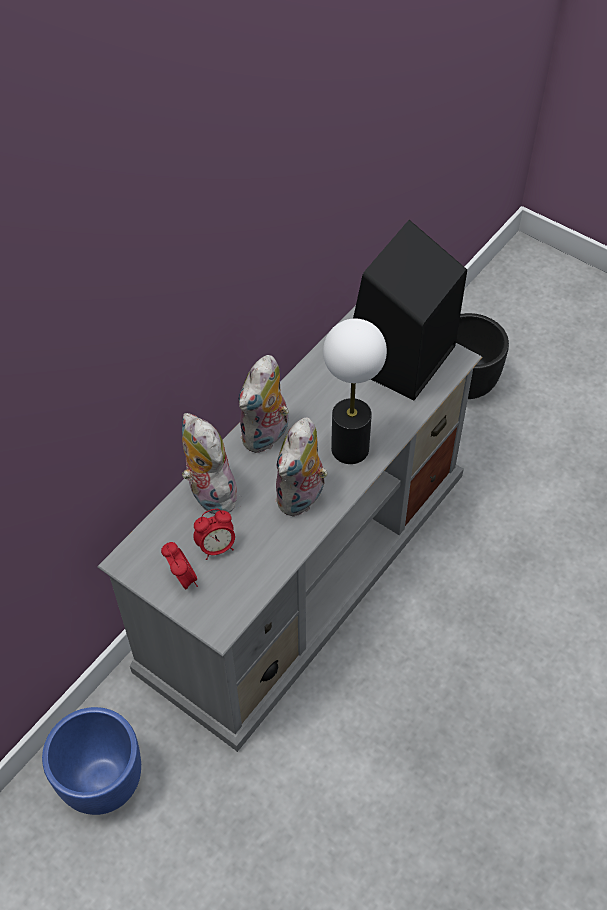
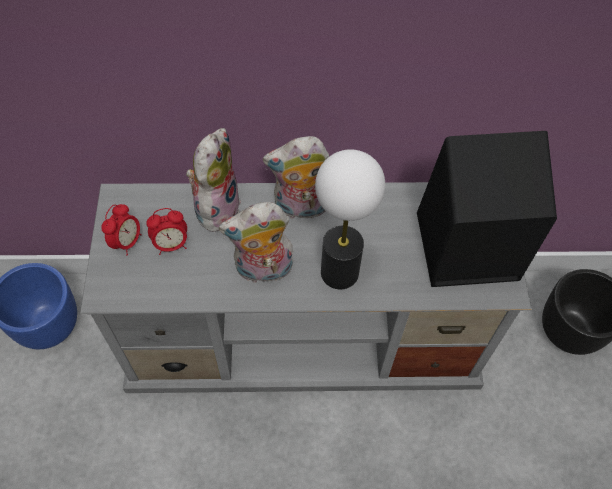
camera: 50 degrees right, 5 degrees up
(216, 547) = (171, 244): alarm clock -> alarm clock turned 45 degrees counterclockwise

